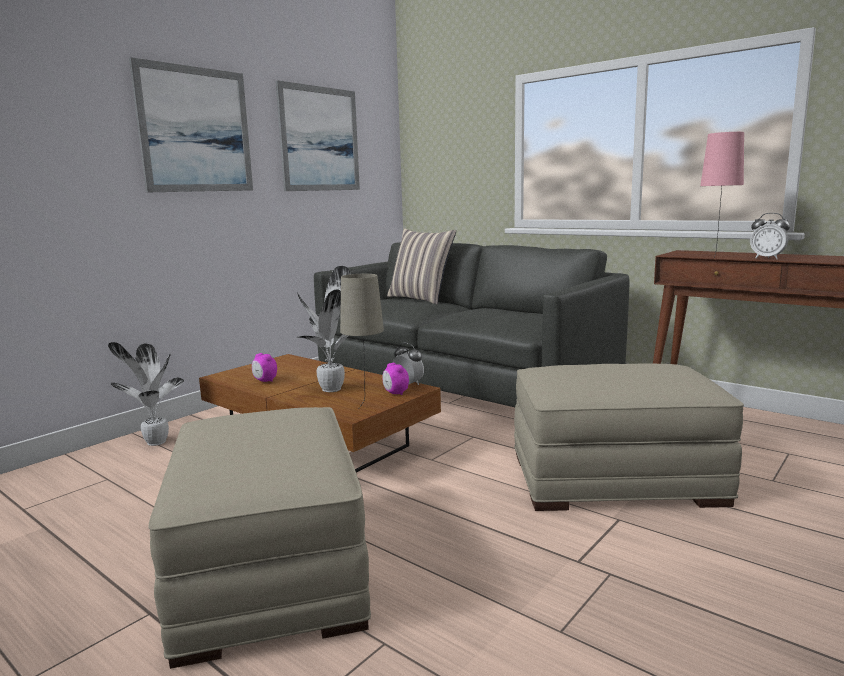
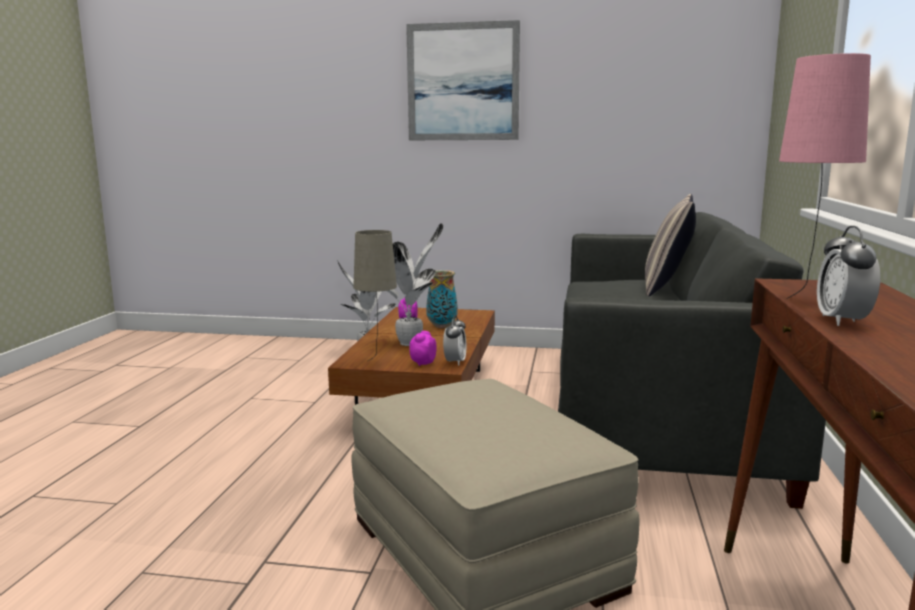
camera: 60 degrees right, 0 degrees up
(269, 569) = (200, 441): beige ottoman -> none
(302, 373) = (441, 326): none -> vase
(319, 139) = (620, 81): picture -> none

